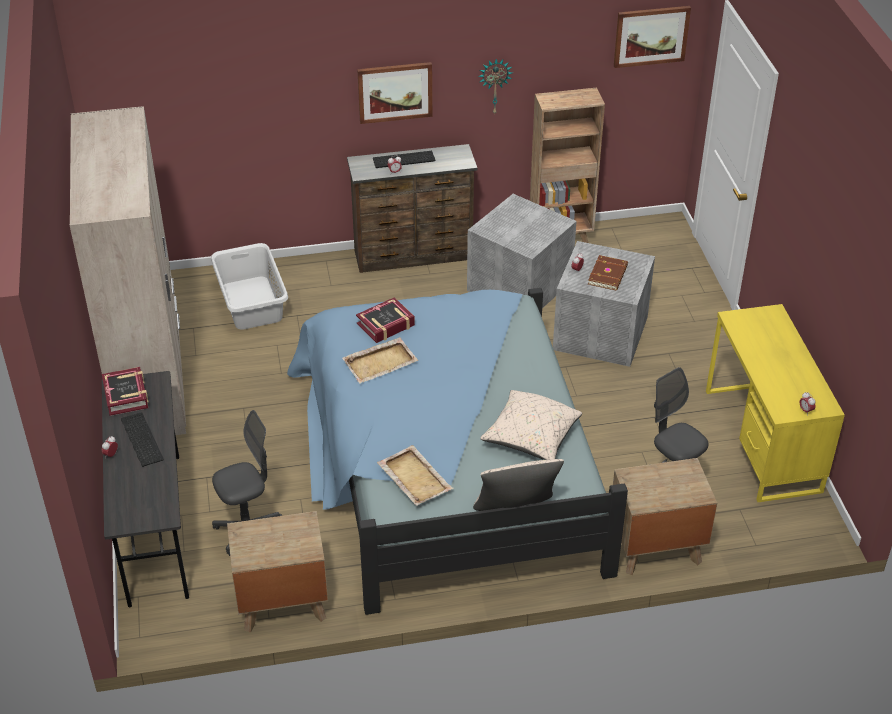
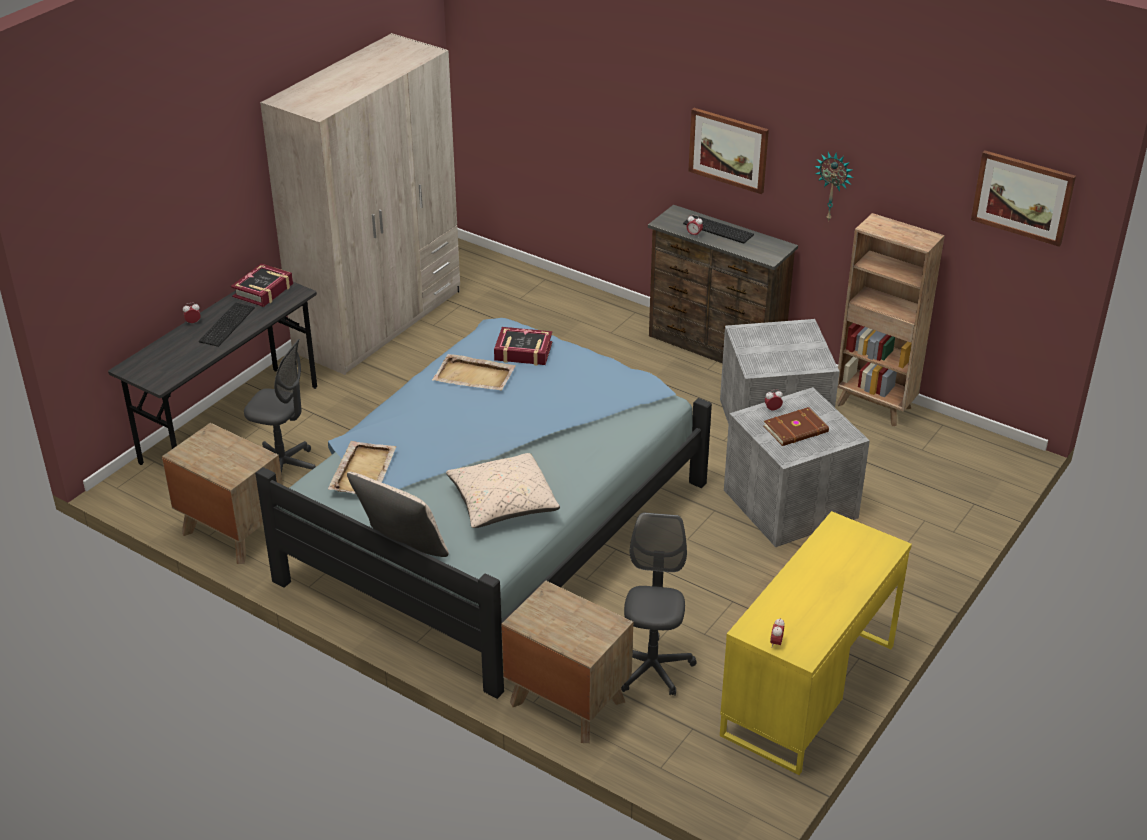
camera: 45 degrees right, 5 degrees down
(252, 302) = (530, 311): grey laundry basket -> none

